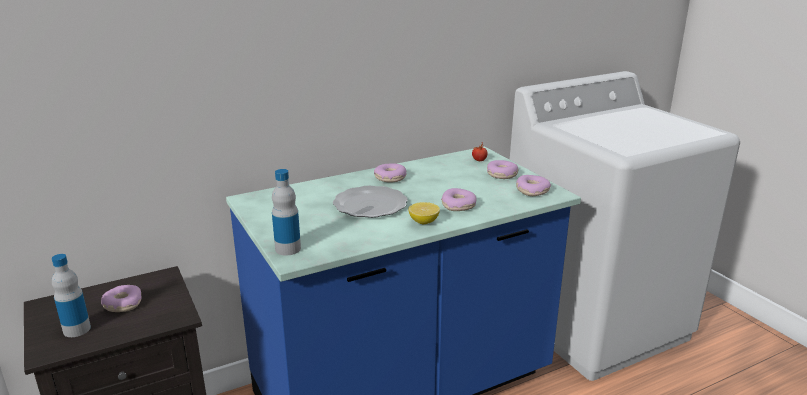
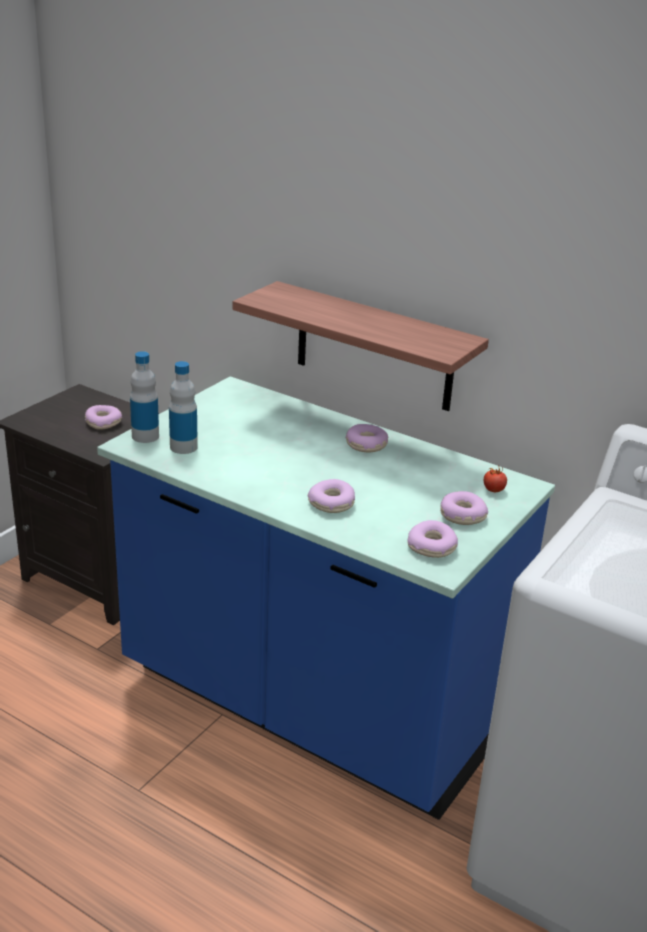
camera: 60 degrees right, 5 degrees up
(77, 329) = (56, 419): bottle -> bottle (183, 447)
(349, 113) = (374, 347): none -> shelf
(371, 204) = (282, 451): plate -> none
(424, 222) = (267, 491): lemon -> none

